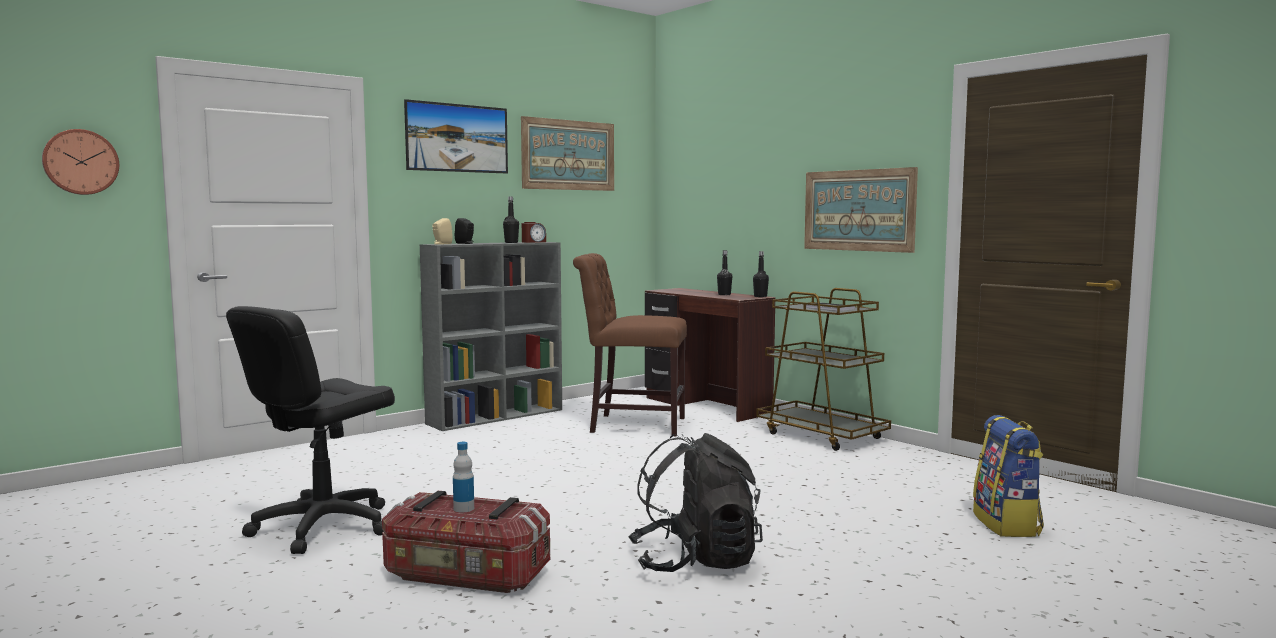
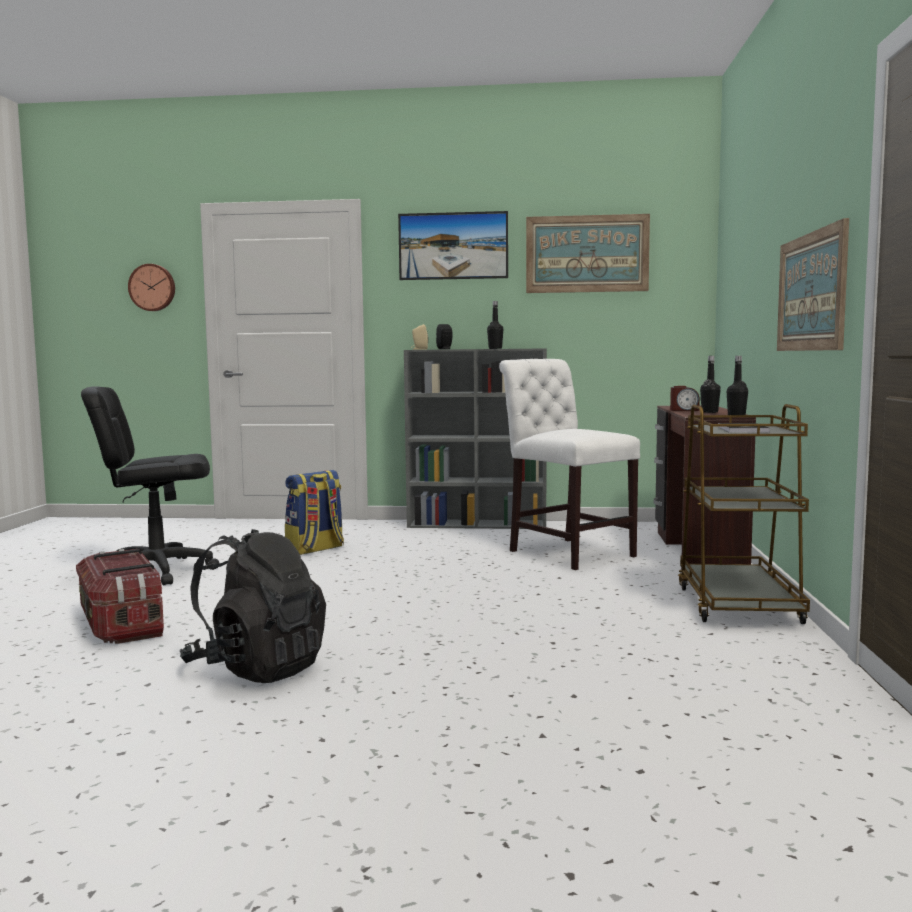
camera: 45 degrees right, 0 degrees up
(464, 508) = (122, 565): bottle -> none
(533, 242) = (521, 348): alarm clock -> alarm clock (684, 410)
(632, 424) = (567, 552): brown chair -> white chair
(1007, 524) = (650, 758): backpack -> backpack (315, 549)

